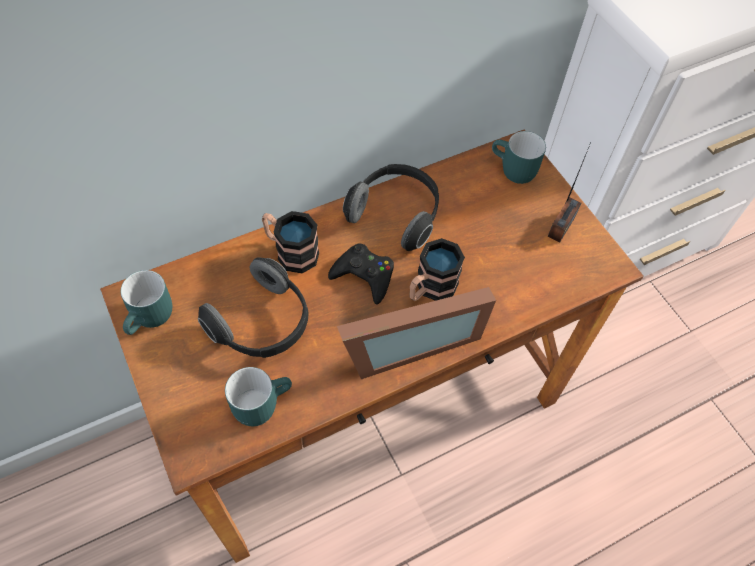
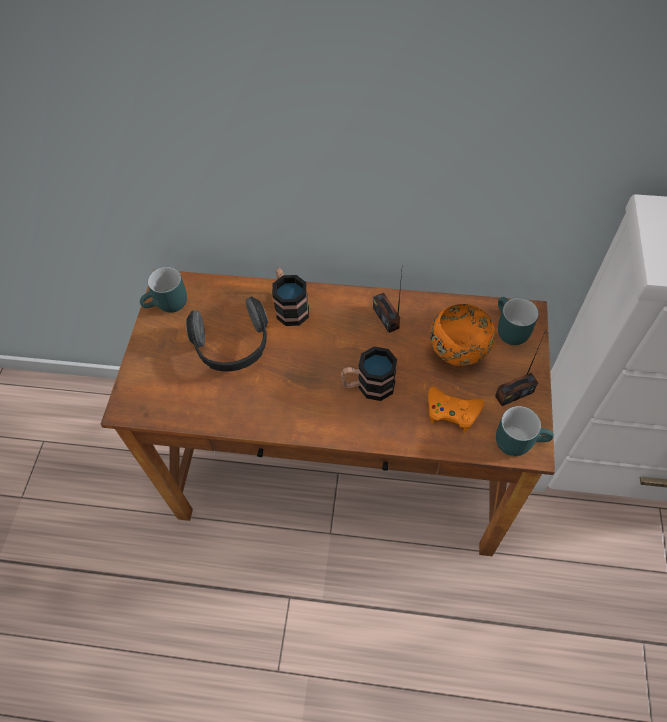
camera: 40 degrees right, 0 degrees up
(260, 402) = (192, 398): turquoise mug -> turquoise mug (519, 439)
(364, 276) = (327, 350): black game controller -> none
(396, 214) = (386, 318): headphones -> radio
(407, 342) = (320, 415): picture frame -> none
(488, 216) = (458, 355): none -> orange bowl
(523, 270) = (452, 411): none -> orange game controller

